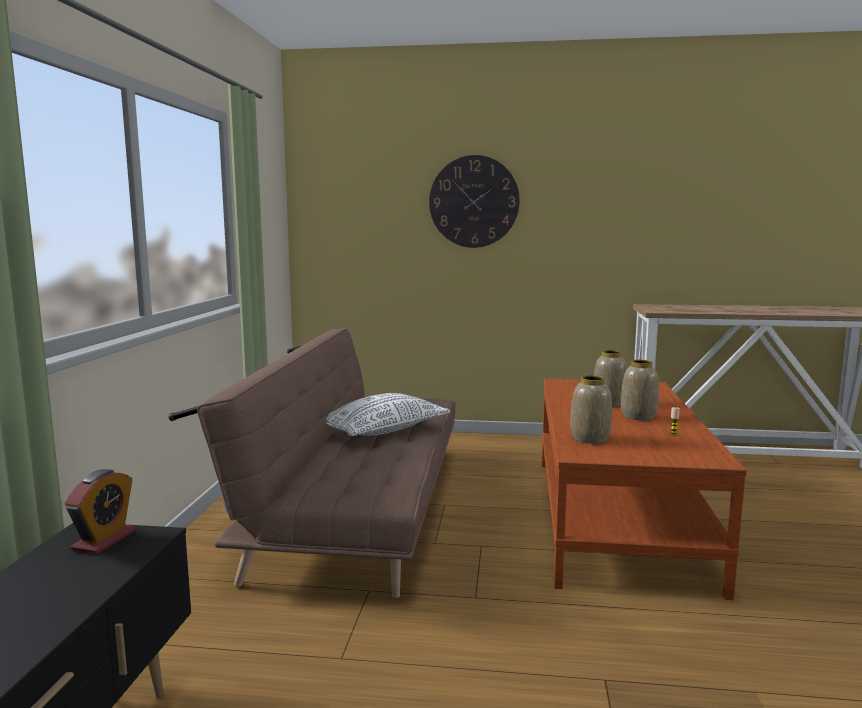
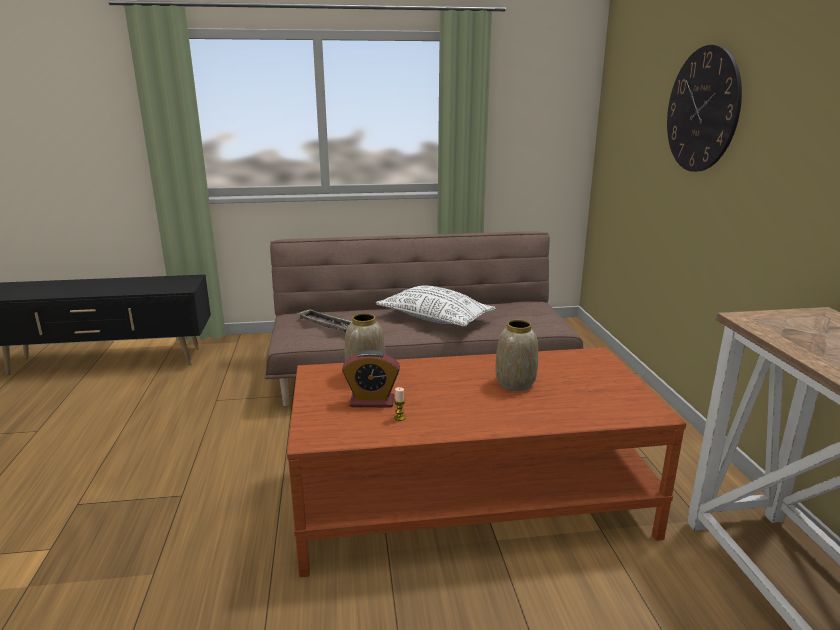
camera: 75 degrees right, 10 degrees up
(104, 540) = (181, 282): alarm clock -> alarm clock (372, 401)
(360, 474) = (328, 325): none -> tray
(639, 416) = (465, 400): vase -> none

